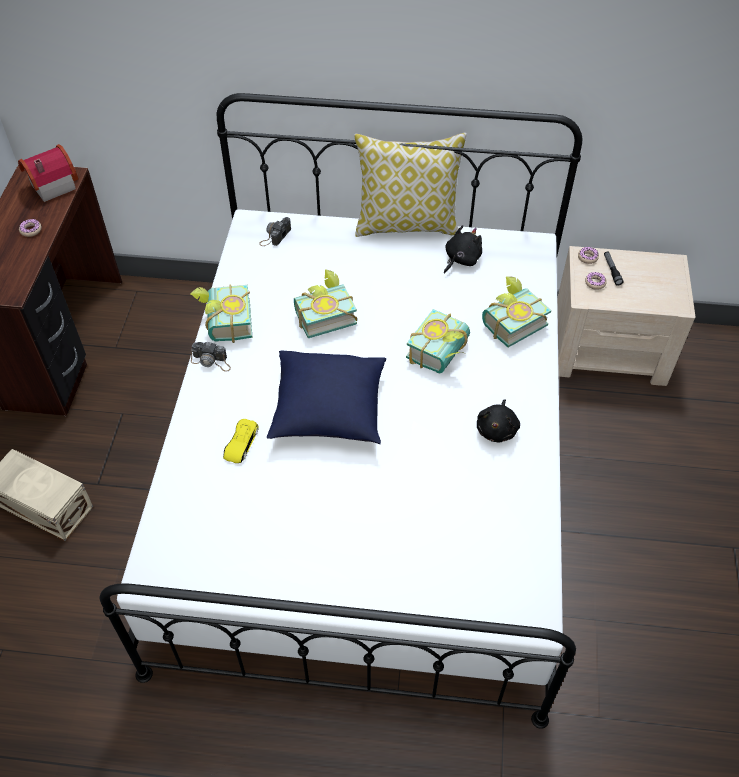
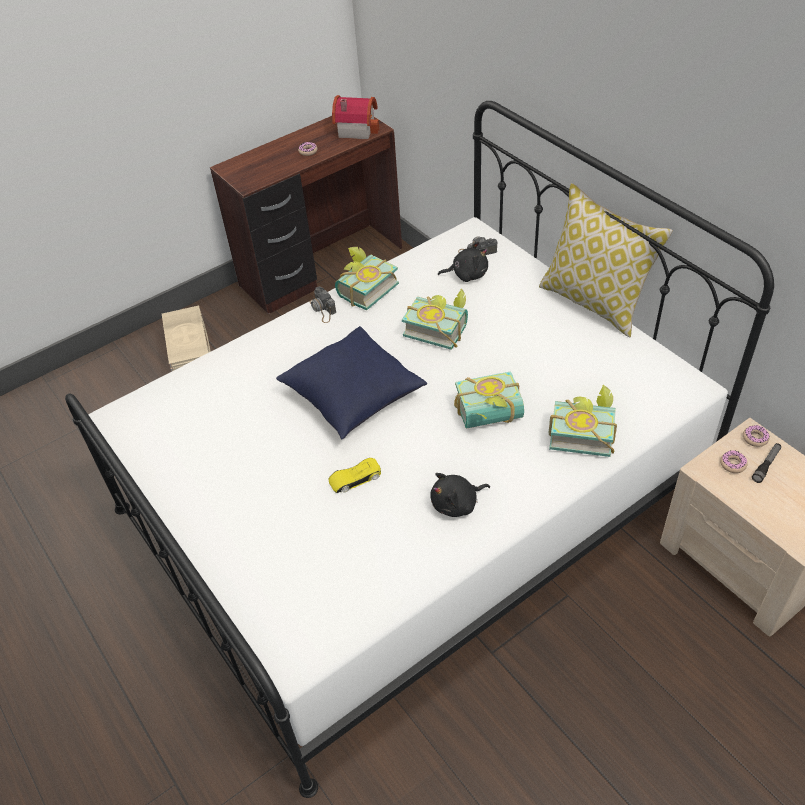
camera: 50 degrees right, 5 degrees down
(241, 444) = (270, 376): yellow toy car -> yellow toy car (355, 478)
(461, 259) = (605, 356): black plush toy -> black plush toy (467, 274)

